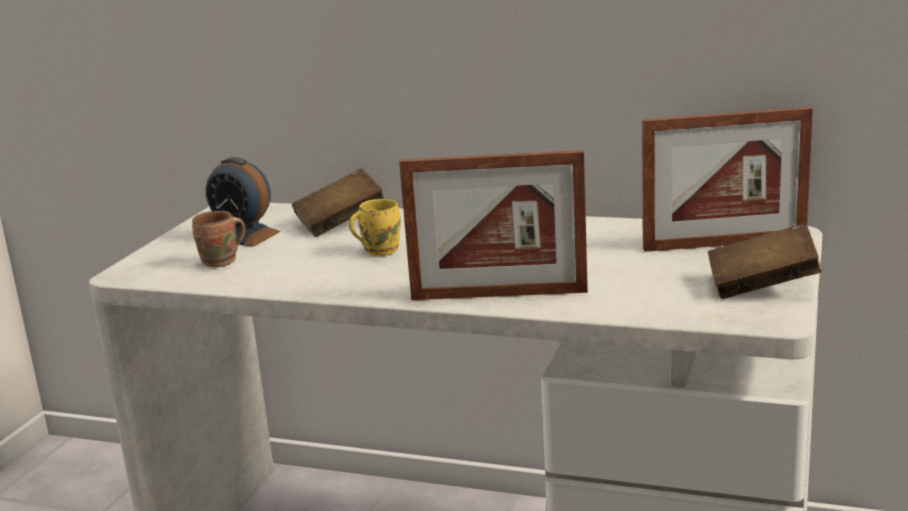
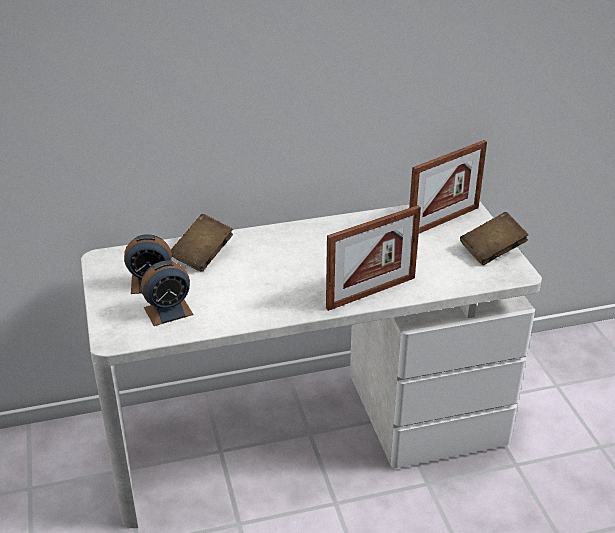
camera: 35 degrees left, 15 degrees up
(222, 262) = (168, 311): brown mug -> alarm clock
(379, 250) = (259, 274): yellow mug -> none

